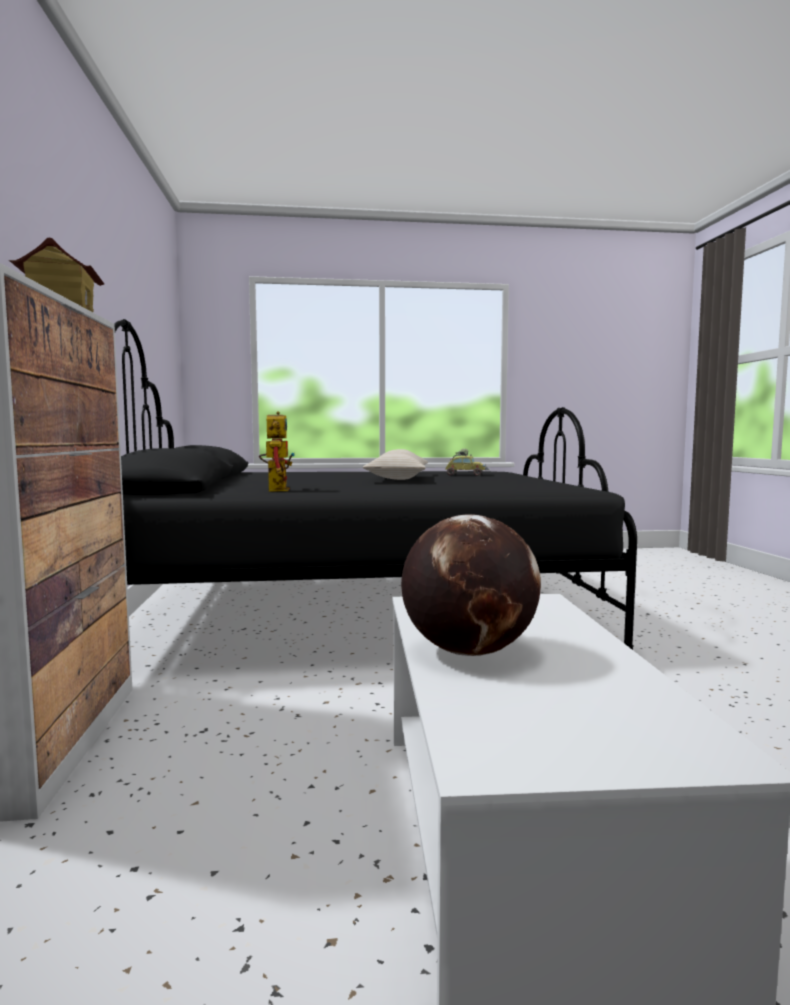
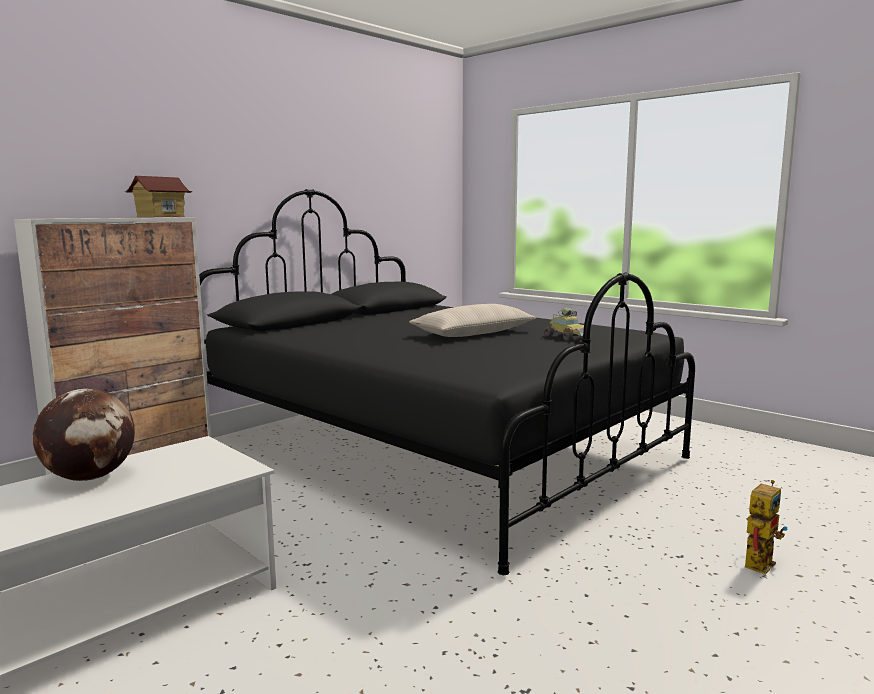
camera: 50 degrees right, 5 degrees up
(276, 489) = (314, 335): toy robot -> toy robot (759, 561)

